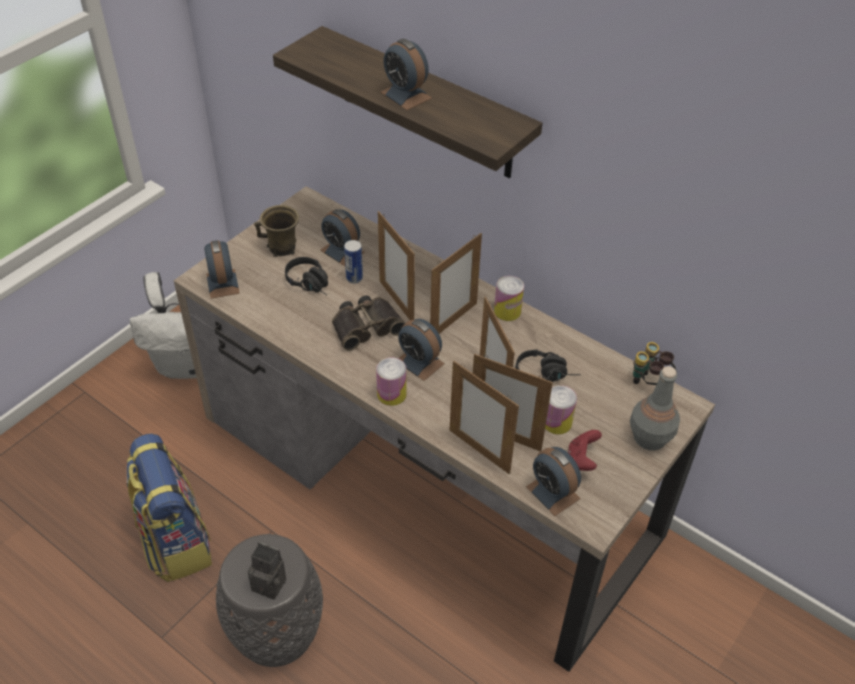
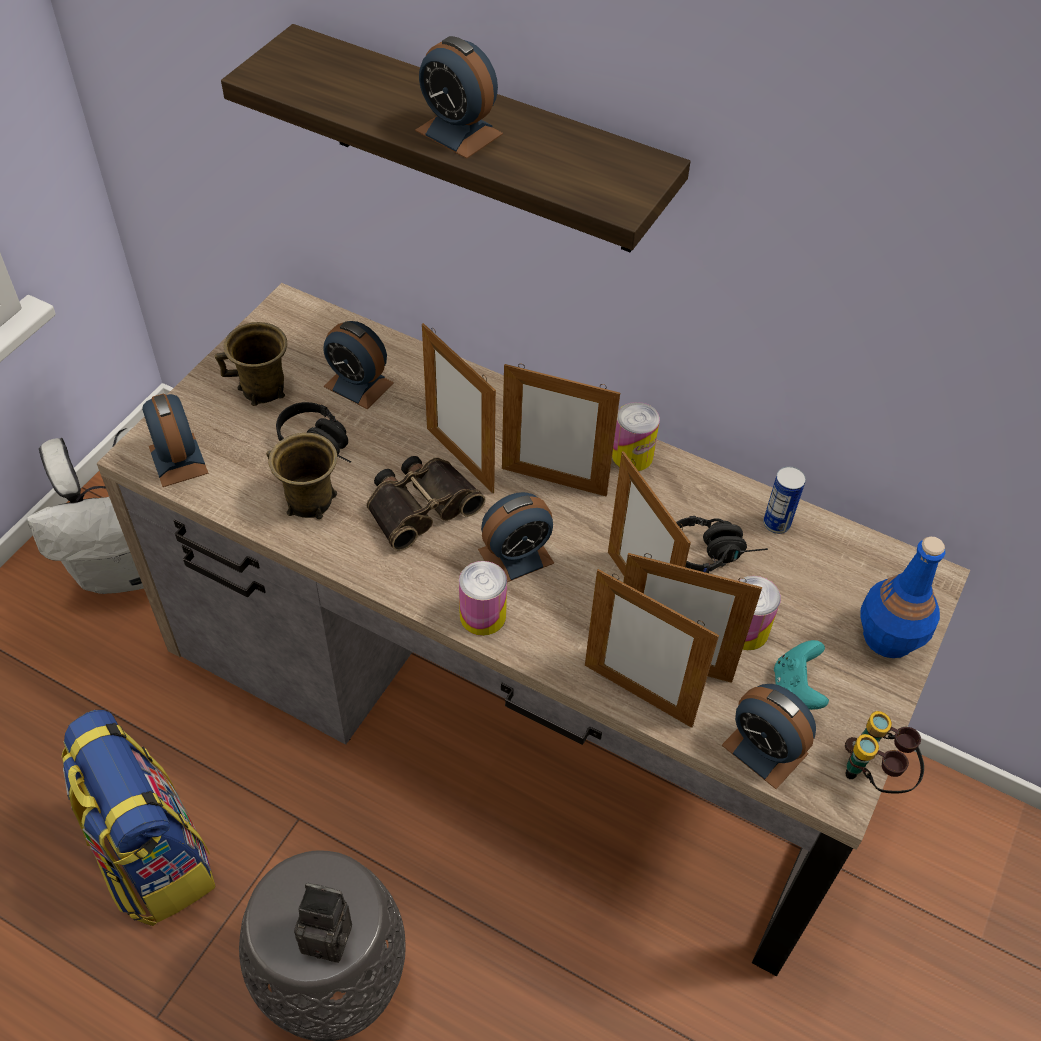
camera: 10 degrees left, 5 degrees up
(298, 316) = (309, 501): none -> brown mug
(354, 278) = (386, 427): can -> can (776, 523)
(419, 362) = (516, 556): alarm clock -> alarm clock turned 60 degrees counterclockwise
(453, 321) = (554, 481): picture frame -> picture frame turned 75 degrees clockwise
(581, 460) = (795, 689): red game controller -> turquoise game controller
(649, 437) = (888, 636): grey bottle -> blue bottle
(650, 384) = (869, 549): binoculars -> binoculars (874, 776)

